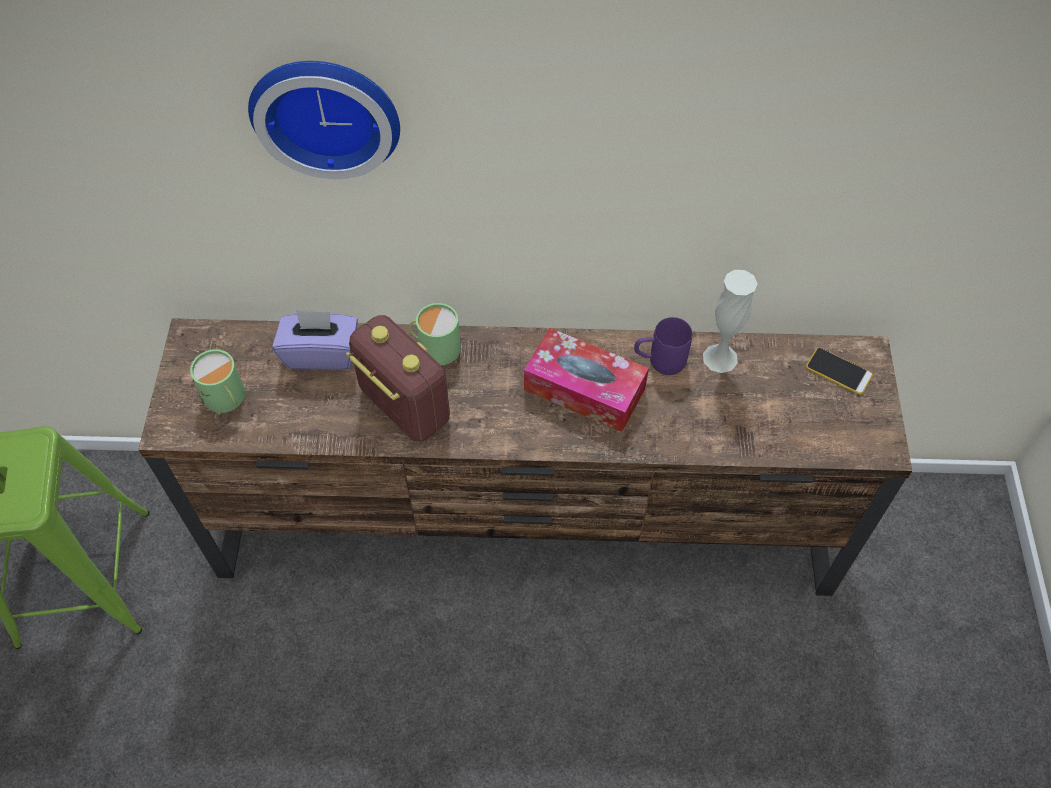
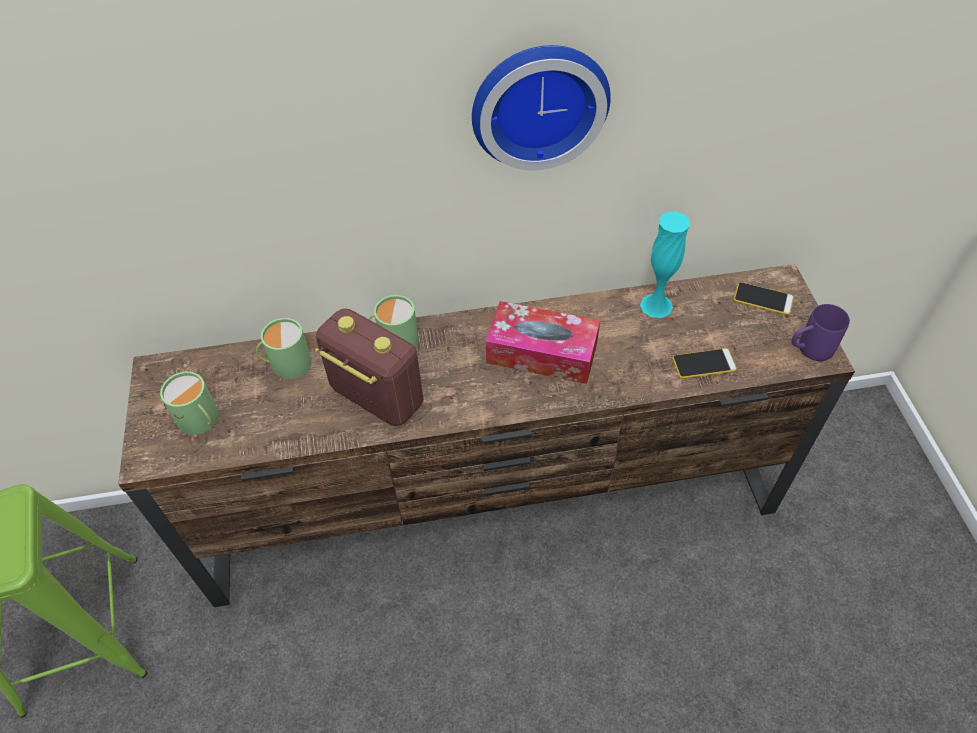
camera: 10 degrees left, 5 degrees down
(321, 353) = (286, 363): purple tissue box -> green mug
(326, 111) = (263, 102): wall clock -> wall clock (538, 102)
(659, 361) = (602, 317): purple mug -> purple mug (808, 350)
(720, 358) = (656, 305): white vase -> turquoise vase
(751, 433) = (703, 364): none -> phone

